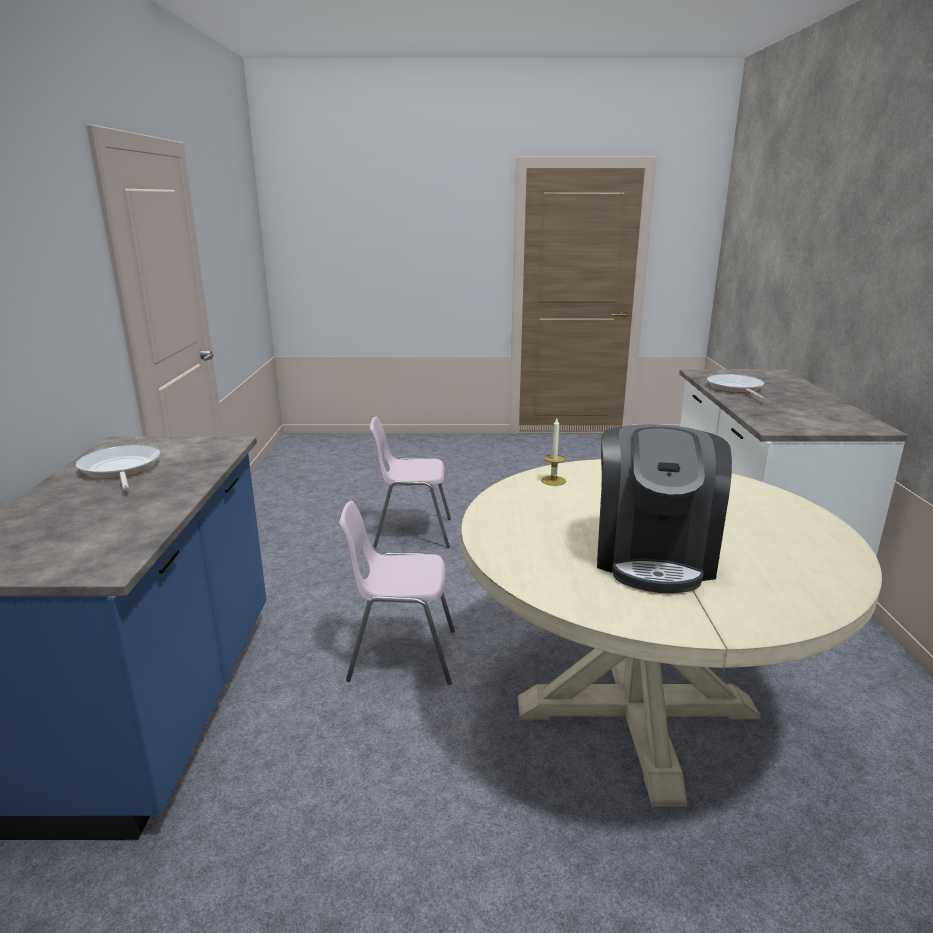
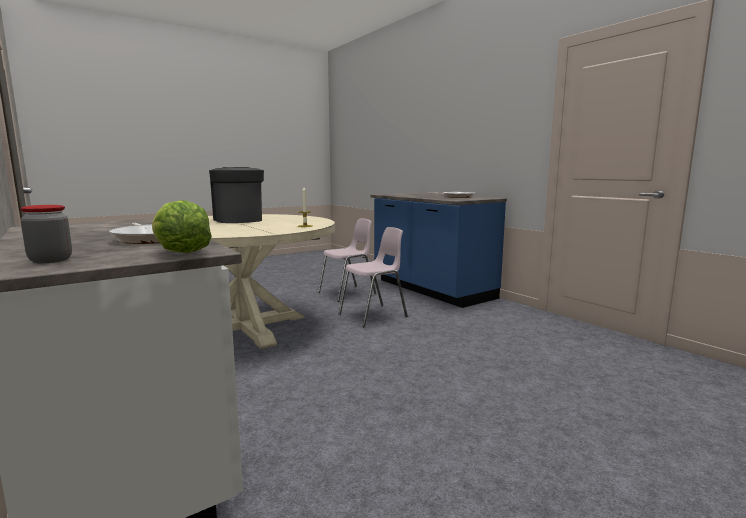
camera: 145 degrees right, 10 degrees down
(412, 533) = (490, 366): pink chair -> pink chair (348, 293)
(710, 372) = (181, 253): none -> lettuce
(772, 376) = (50, 260): none -> jar

